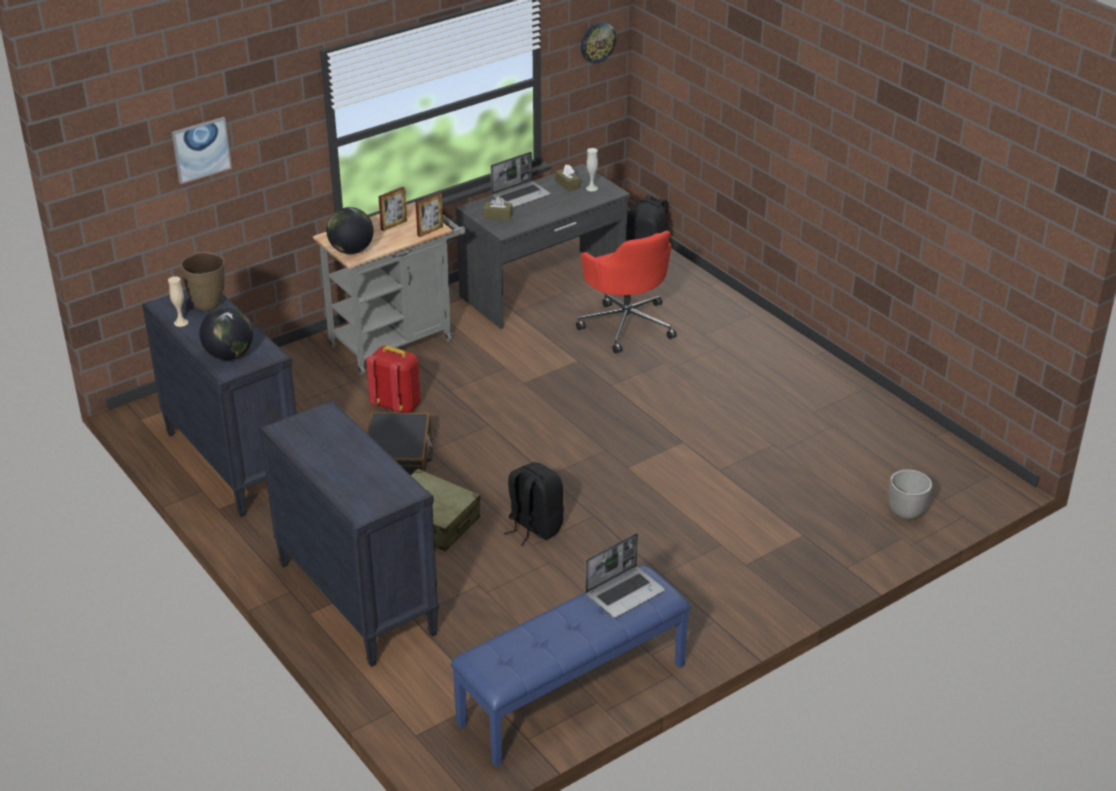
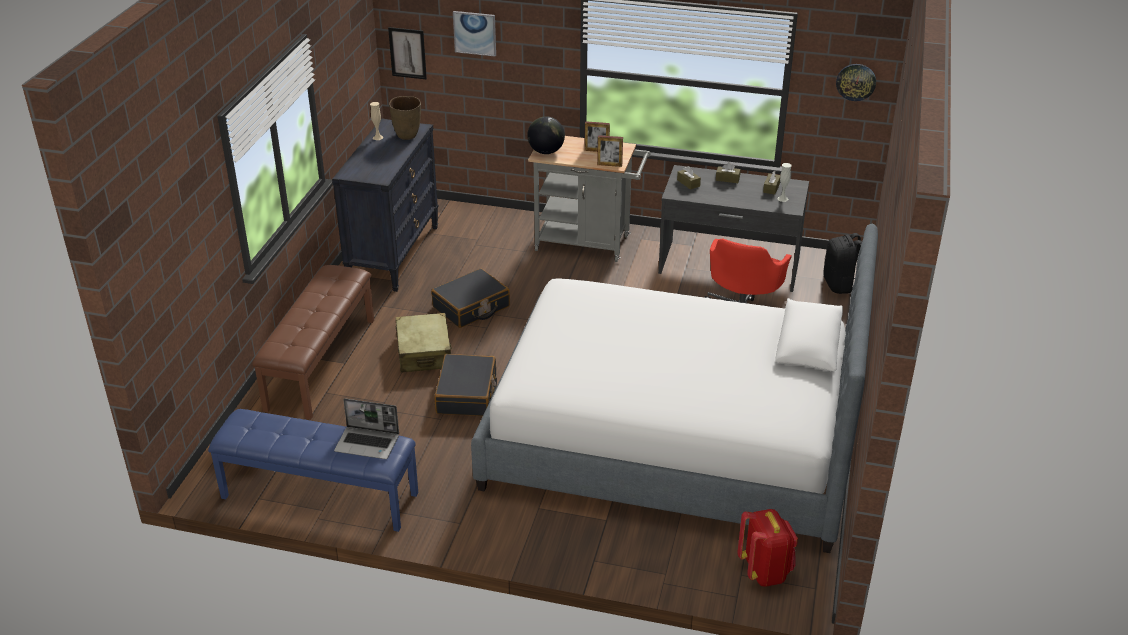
camera: 50 degrees right, 0 degrees up
(116, 211) = (407, 53): none -> picture
(229, 355) = (364, 166): globe -> none
(356, 598) = (320, 363): black dresser -> brown bench
(397, 405) = (522, 279): red backpack -> red backpack (765, 571)
(521, 195) = (727, 179): laptop -> brown tissue box
(534, 527) = (467, 394): black backpack -> black suitcase
(740, 446) = (672, 439): none -> bed
(906, 513) = (699, 562): planter -> none

